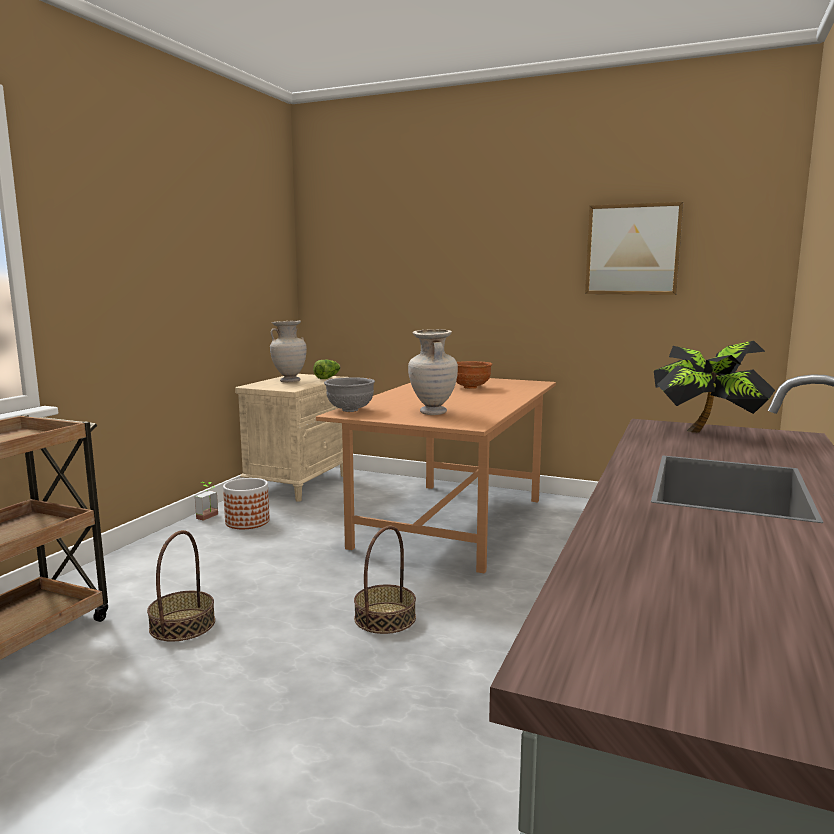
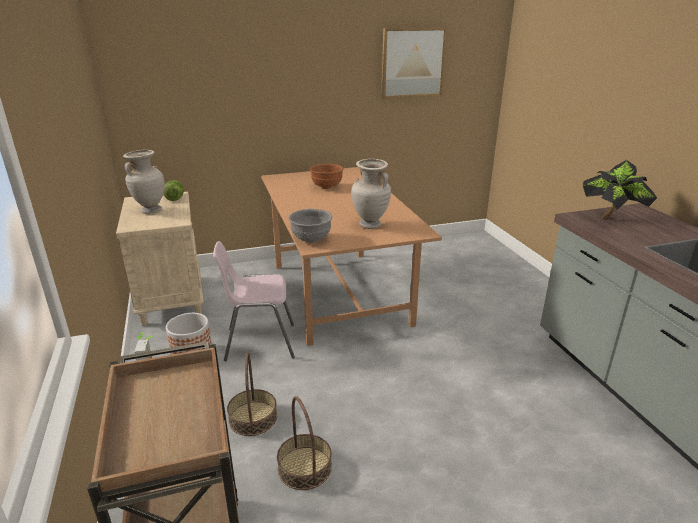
camera: 40 degrees left, 15 degrees up
(310, 532) = (259, 342): none -> pink chair
(385, 618) = (415, 387): basket -> basket (253, 418)

